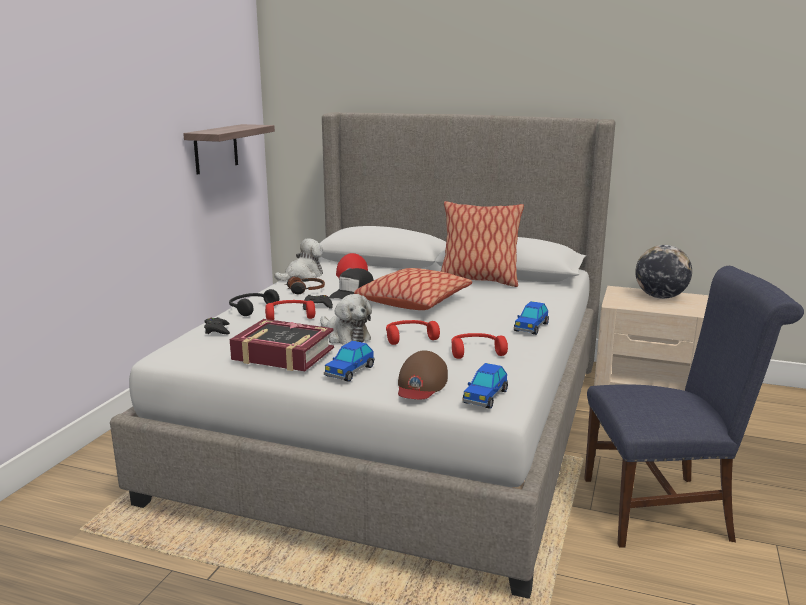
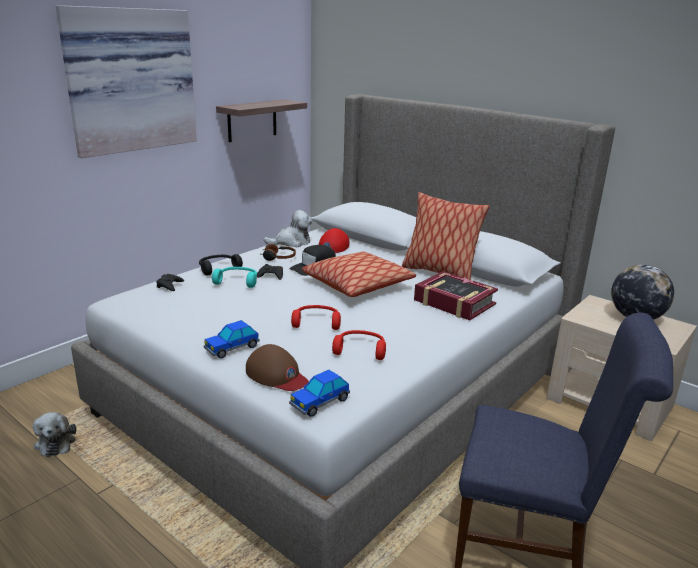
camera: 20 degrees right, 5 degrees up
(103, 104) = (130, 80): none -> picture
(283, 354) = (194, 319): book -> book (454, 302)
(290, 315) = (237, 281): red headphones -> turquoise headphones
(345, 336) = (264, 310): plush toy -> plush toy (55, 442)
(421, 384) = (276, 375): brown cap -> brown cap turned 90 degrees counterclockwise
(531, 327) = (438, 334): toy car -> none

